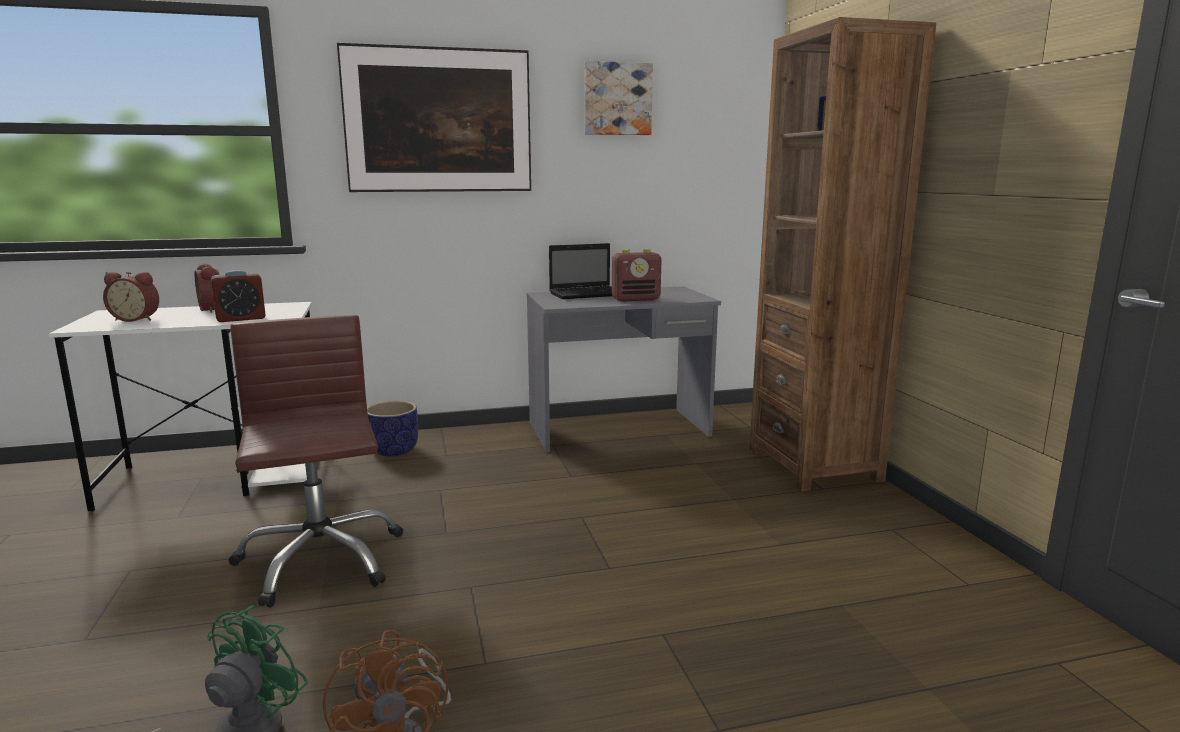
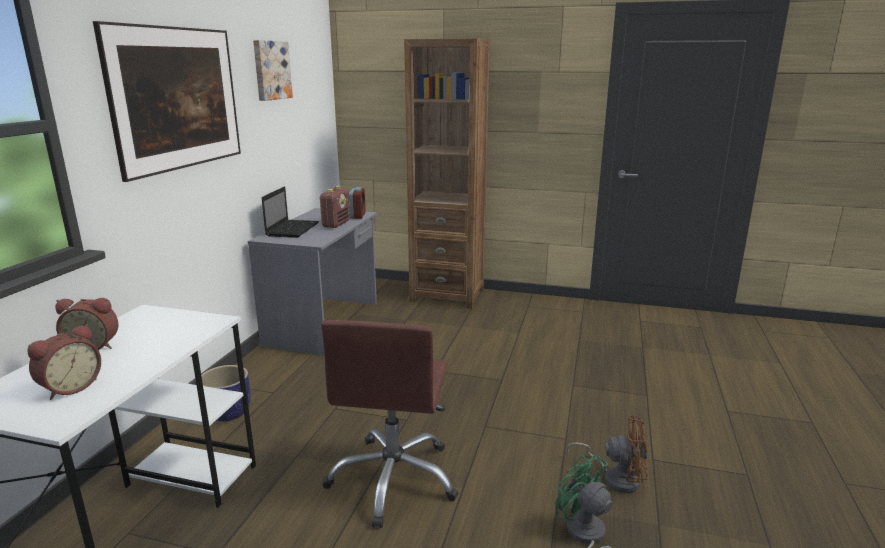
camera: 60 degrees left, 5 degrees up
(241, 319) = (180, 337): alarm clock -> alarm clock (357, 215)
(319, 560) = (394, 479): brown office chair -> brown office chair turned 90 degrees counterclockwise

